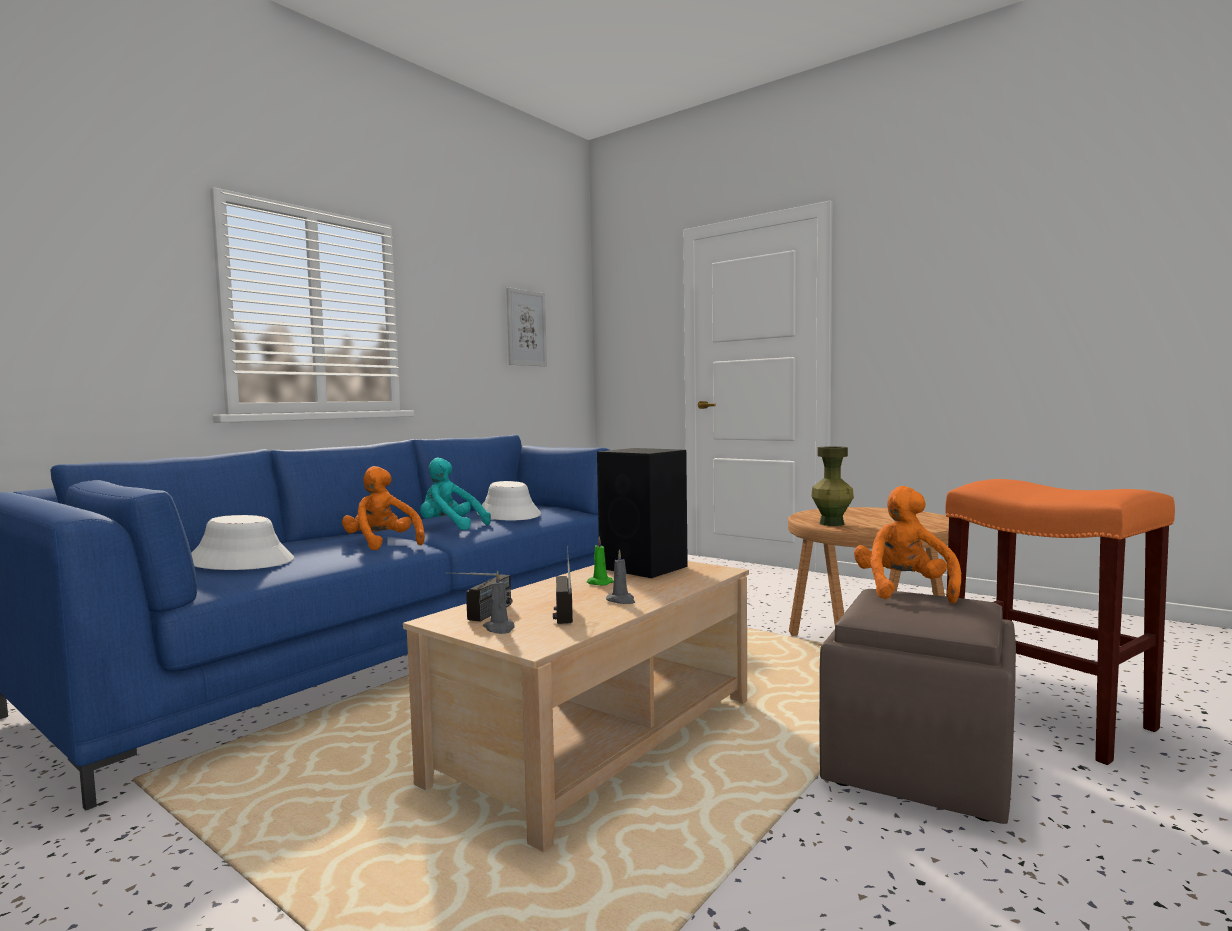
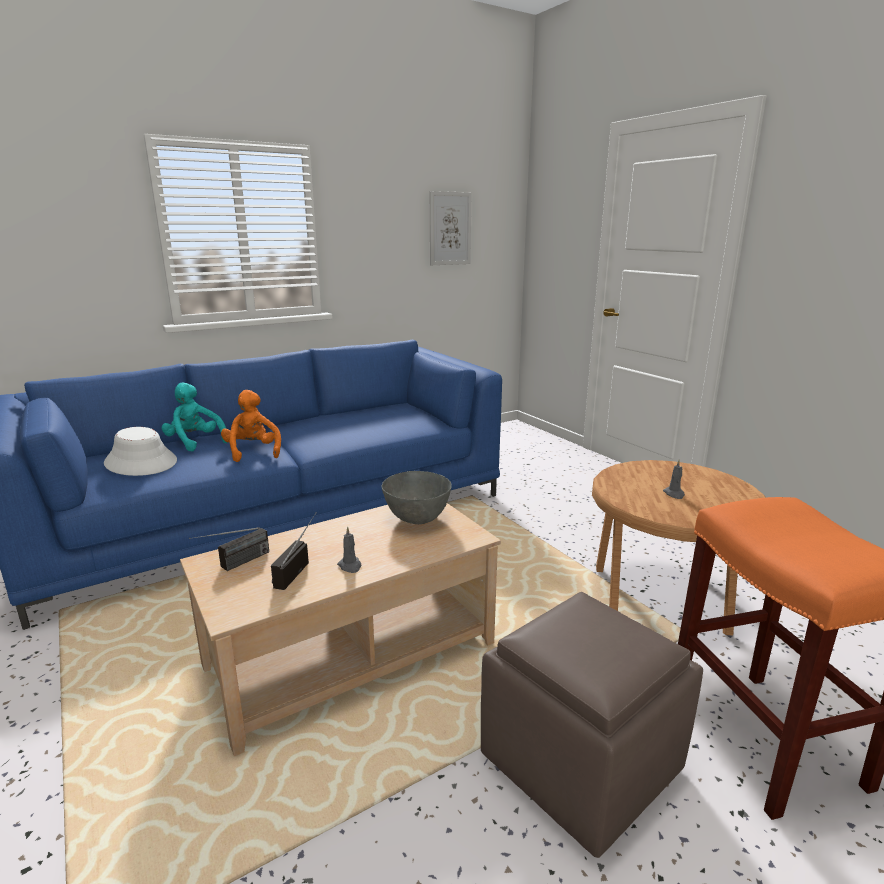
camera: 20 degrees right, 15 degrees up
(450, 527) = (319, 435): turquoise plush toy -> turquoise plush toy (195, 442)
(500, 628) = (230, 585): grey candle -> grey candle (674, 494)
(509, 514) = (378, 423): white hat -> none
(599, 583) = (360, 535): green candle -> none
(645, 567) = (418, 519): black speaker -> grey bowl
(832, 523) = (625, 492): green vase -> none
(904, 590) = (603, 609): orange plush toy -> none

